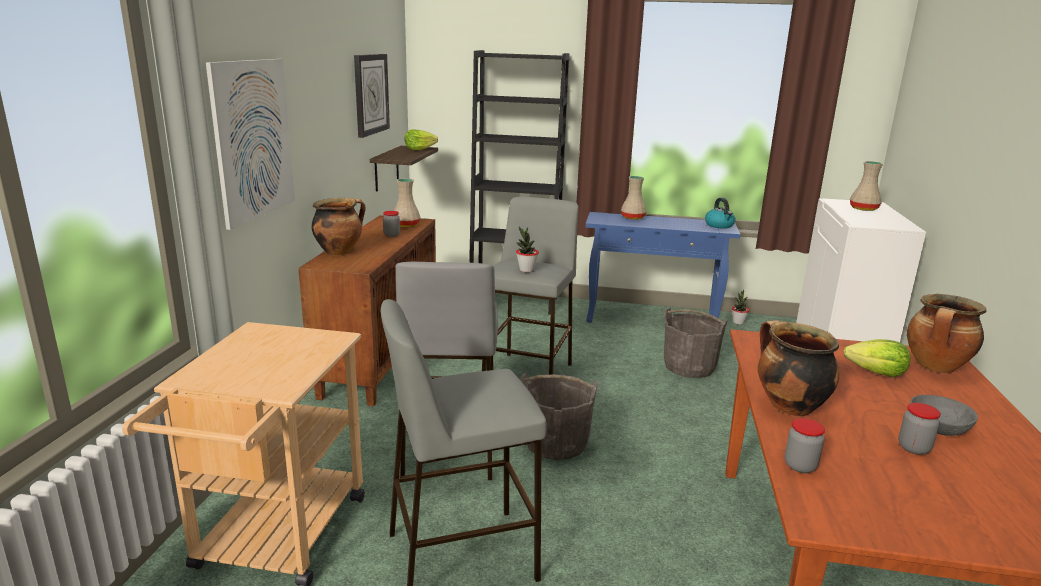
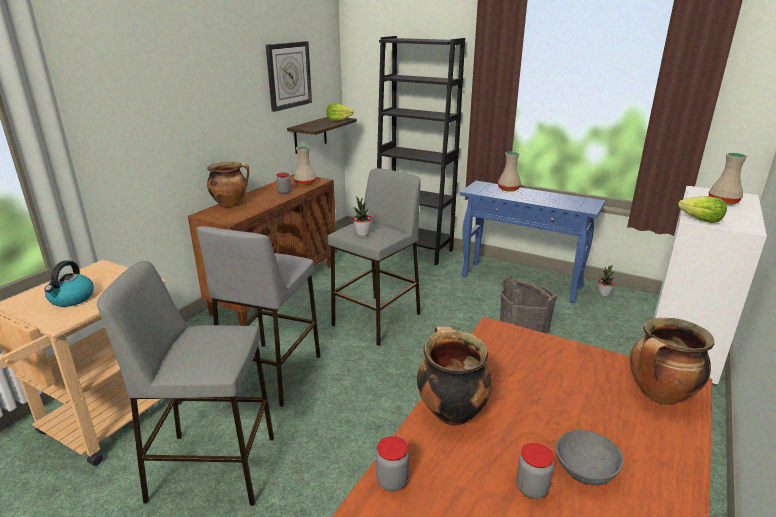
camera: 20 degrees right, 5 degrees up
(253, 140) = (134, 118): picture -> none
(556, 443) = (355, 383): grey bucket -> none
(719, 225) = (585, 203): kettle -> kettle (71, 299)
(876, 372) = (584, 389): lettuce -> lettuce (701, 220)

